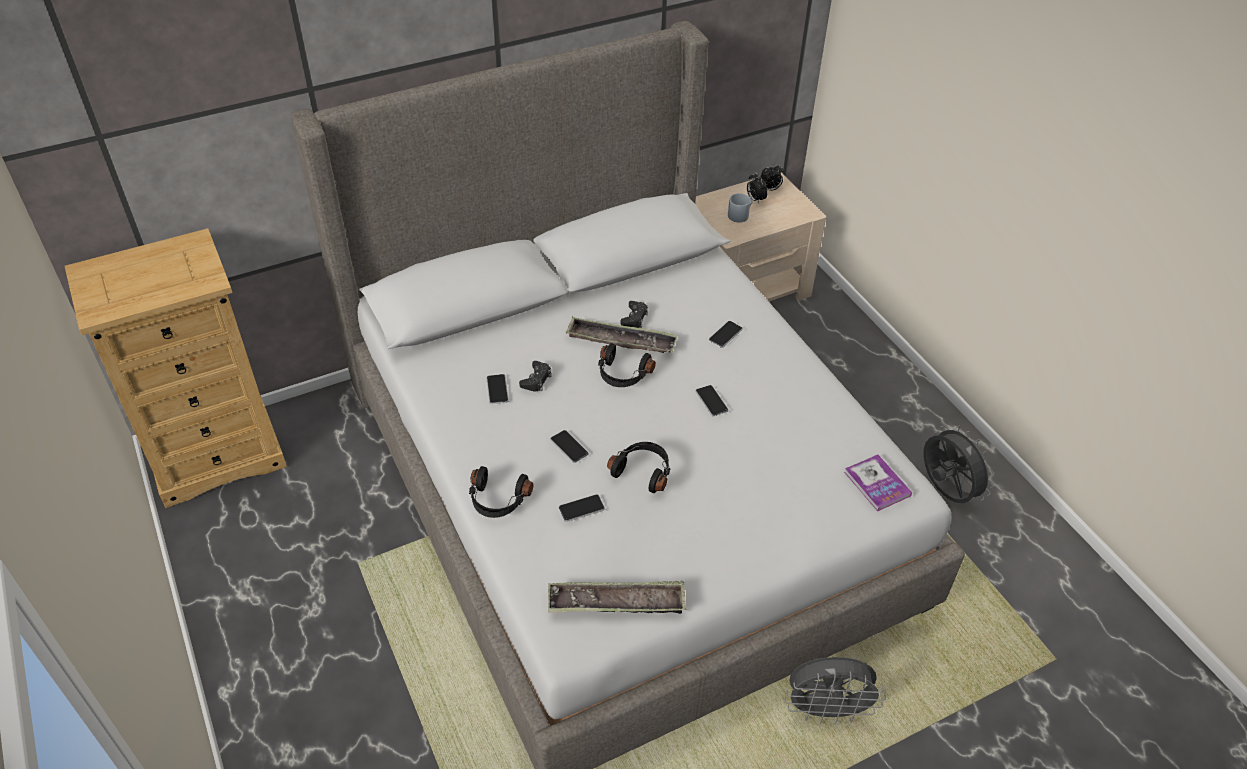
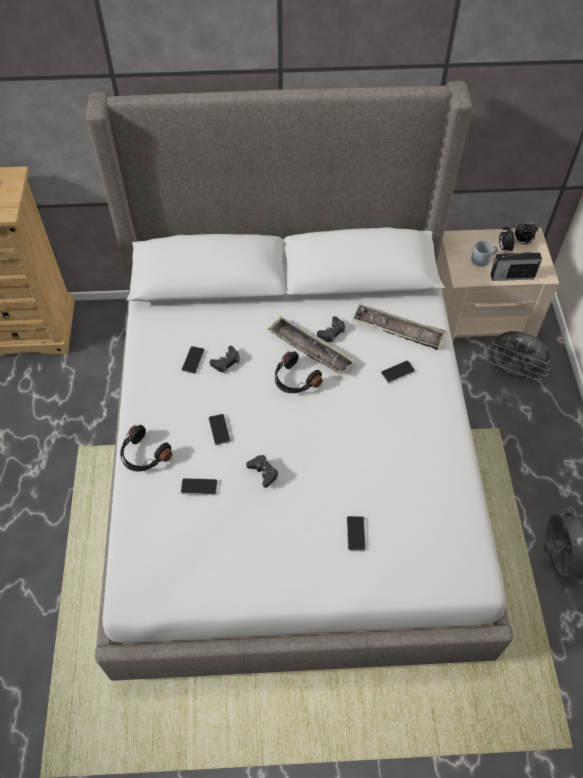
camera: 25 degrees right, 10 degrees up
(616, 603) = (182, 578): tray -> tray (398, 330)
(643, 471) = (263, 472): black headphones -> black game controller
(711, 401) = (353, 429): phone -> phone (355, 533)
(777, 223) = (511, 276): none -> radio
(826, 710) = (355, 706): grey fan -> grey fan (512, 373)
(877, 484) = (450, 556): book -> none

